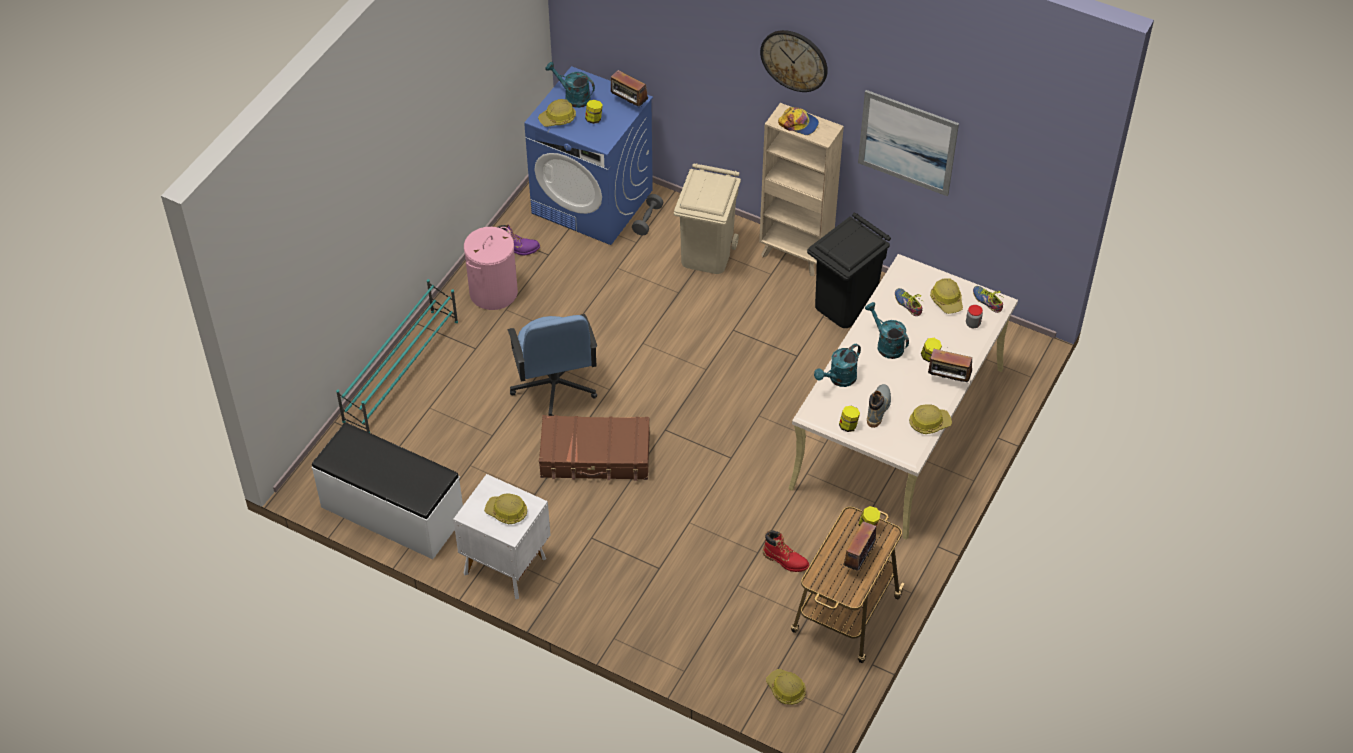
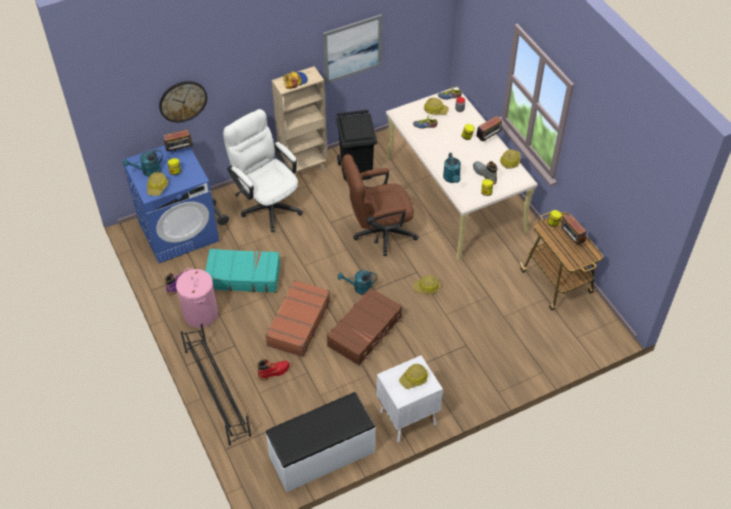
camera: 55 degrees left, 0 degrees up
(402, 370) = (217, 392): turquoise shoe rack -> black shoe rack
(554, 387) = (298, 323): blue office chair -> brown suitcase
(579, 297) = (243, 276): none -> turquoise suitcase
(707, 254) = (267, 204): beige trash can -> white office chair
(759, 386) = (378, 233): none -> brown office chair
(785, 560) = (503, 287): red boot -> red boot (274, 372)
(786, 690) = (586, 334): hard hat -> hard hat (427, 287)
(794, 60) = (274, 45): wall clock -> wall clock (182, 101)
(886, 344) = (444, 148): turquoise watering can -> turquoise watering can (359, 288)

